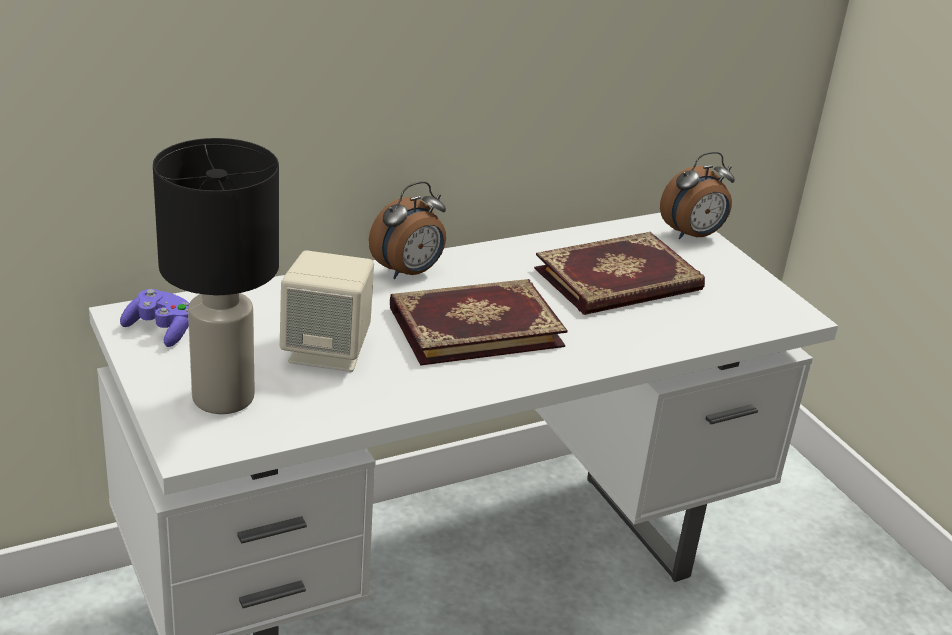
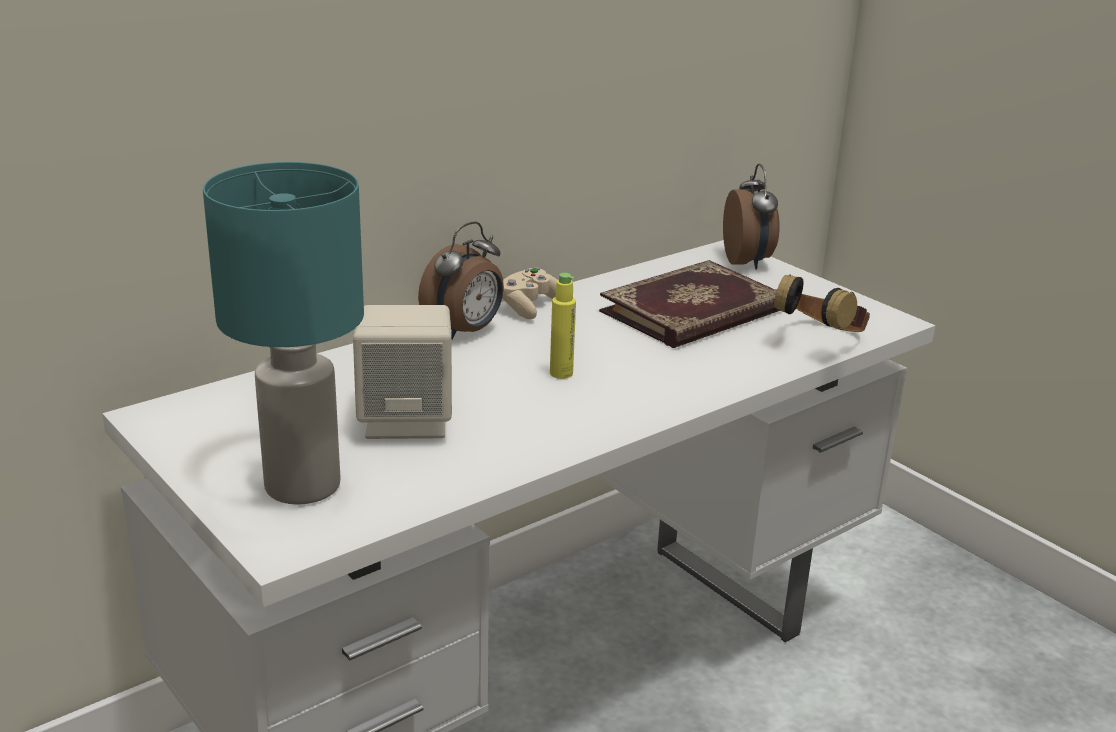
camera: 10 degrees left, 5 degrees down
(161, 330) = (200, 425): purple game controller -> none
(222, 398) = (301, 487): black table lamp -> turquoise table lamp
(474, 255) = (529, 307): none -> beige game controller
(475, 325) = (561, 373): book -> yellow bottle
(693, 235) = (748, 262): alarm clock -> alarm clock turned 60 degrees counterclockwise
(722, 326) = (821, 340): none -> headphones

